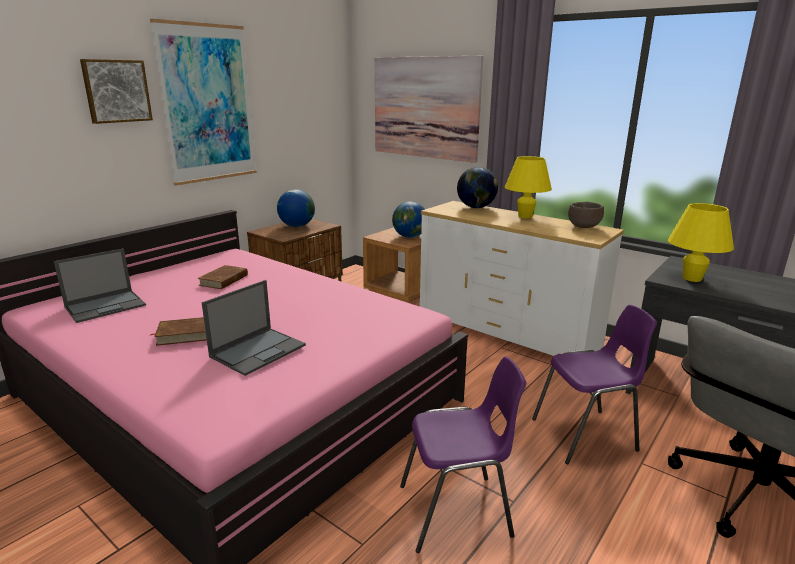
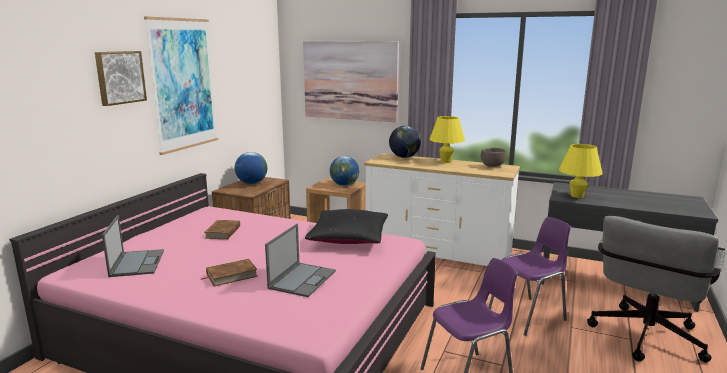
camera: 15 degrees left, 5 degrees down
(106, 306) = (137, 263): laptop -> laptop turned 45 degrees counterclockwise
(357, 304) = (349, 238): none -> black pillow

